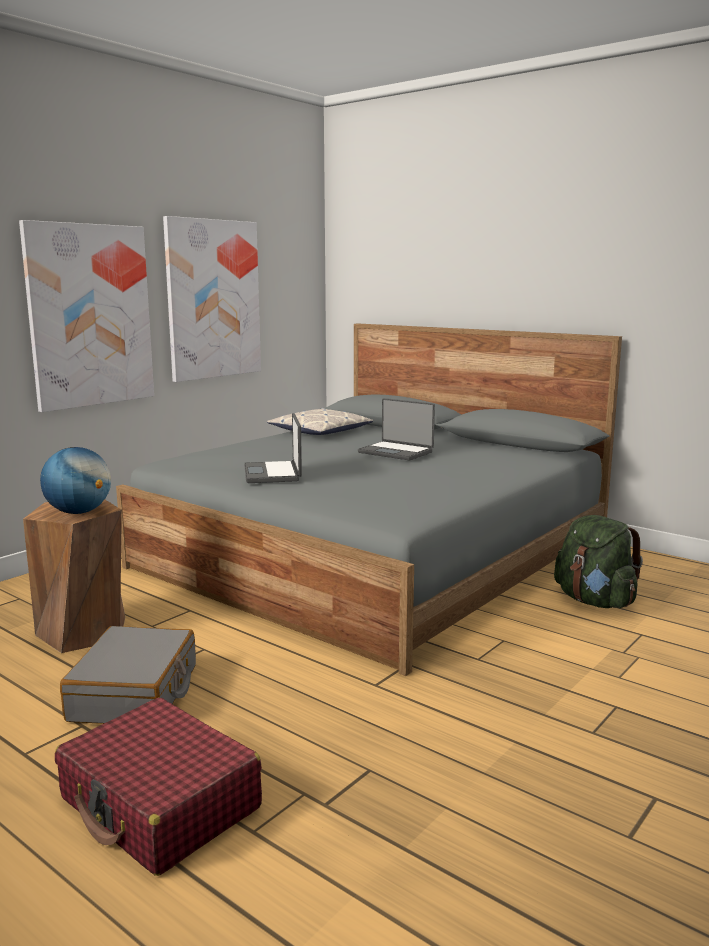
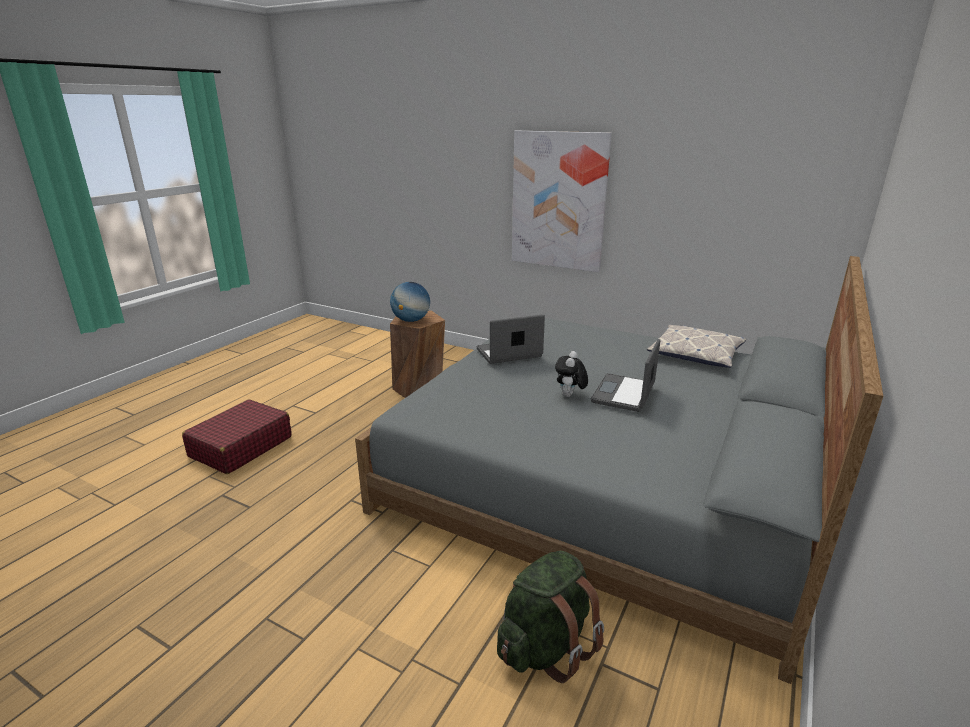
camera: 80 degrees right, 10 degrees up
(135, 693) = (346, 419): grey suitcase -> none
(213, 299) = (682, 200): picture -> none
(390, 466) = (569, 396): none -> plush toy

